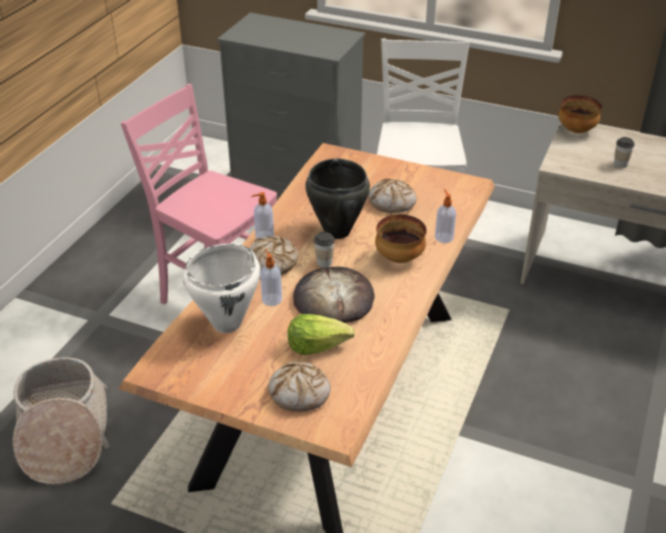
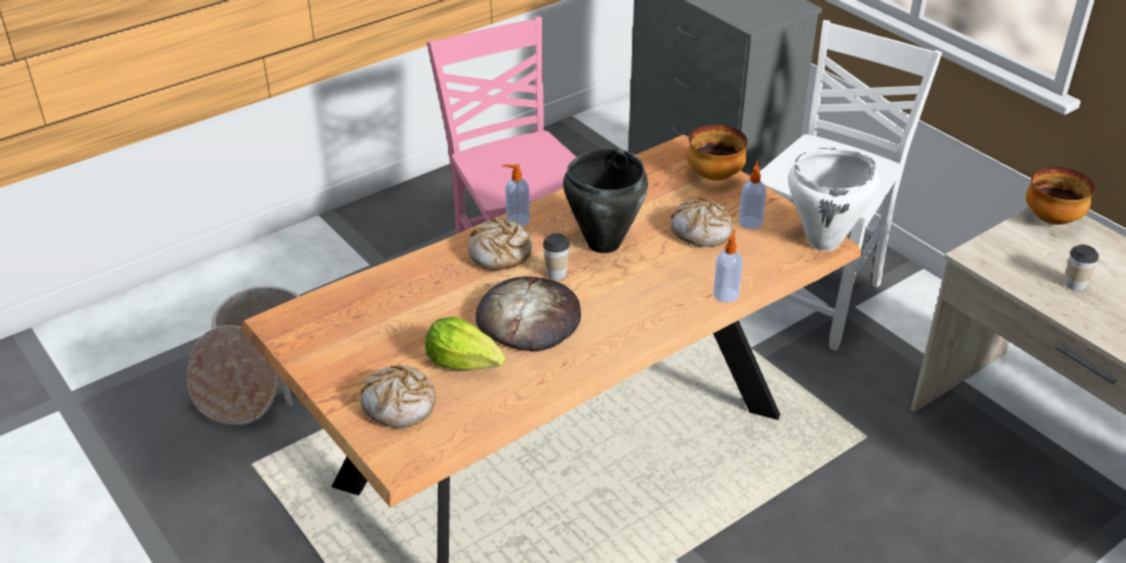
camera: 30 degrees right, 0 degrees up
(227, 323) = (393, 302): white cooking pot -> white cooking pot (824, 241)
(271, 299) = (462, 293): soap dispenser -> soap dispenser (750, 222)
(399, 258) = (647, 299): bowl -> bowl (713, 176)

